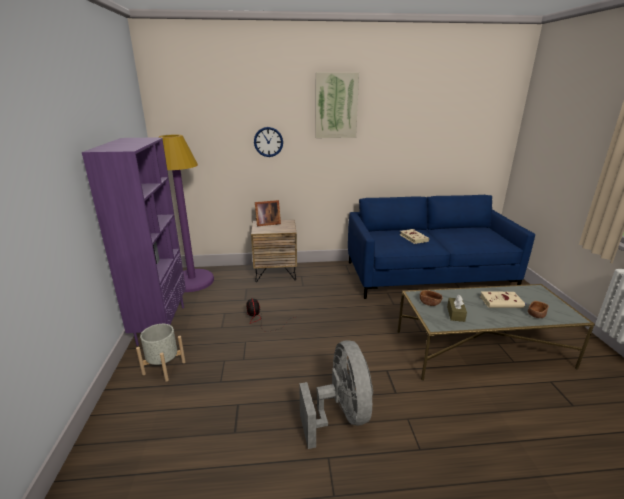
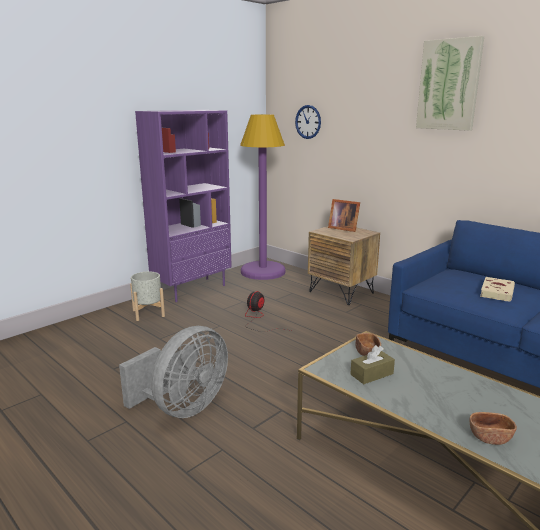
camera: 50 degrees right, 5 degrees down
(268, 142) = (365, 130): wall clock -> wall clock (308, 122)
(502, 302) = (471, 401): beige book -> none

